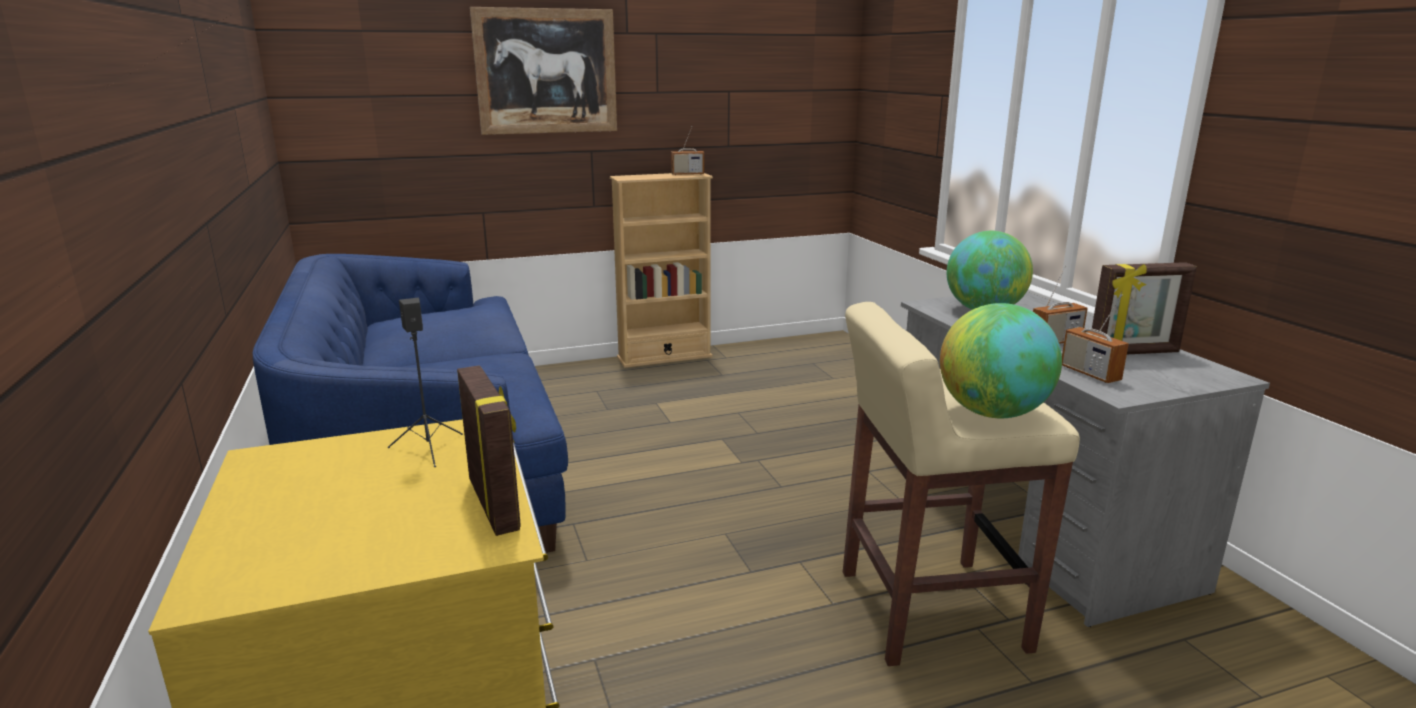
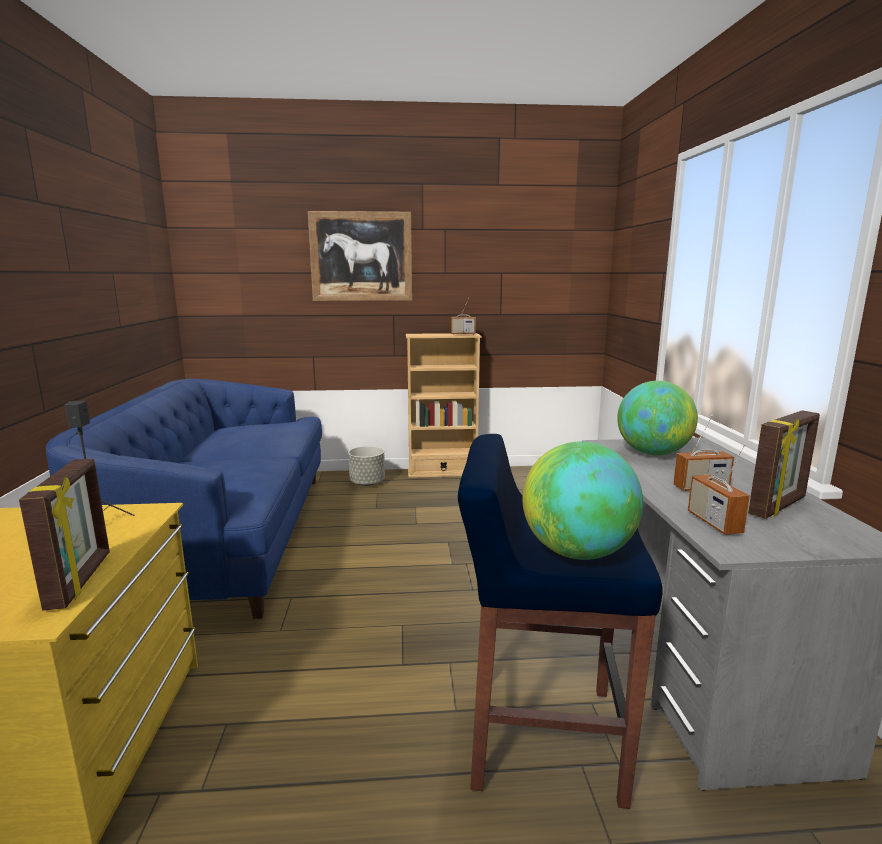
camera: 15 degrees right, 5 degrees down
(575, 379) = (367, 483): none -> grey planter
(928, 610) = (541, 735): beige stool -> blue stool
(1134, 353) = (778, 506): picture frame -> picture frame turned 45 degrees counterclockwise

